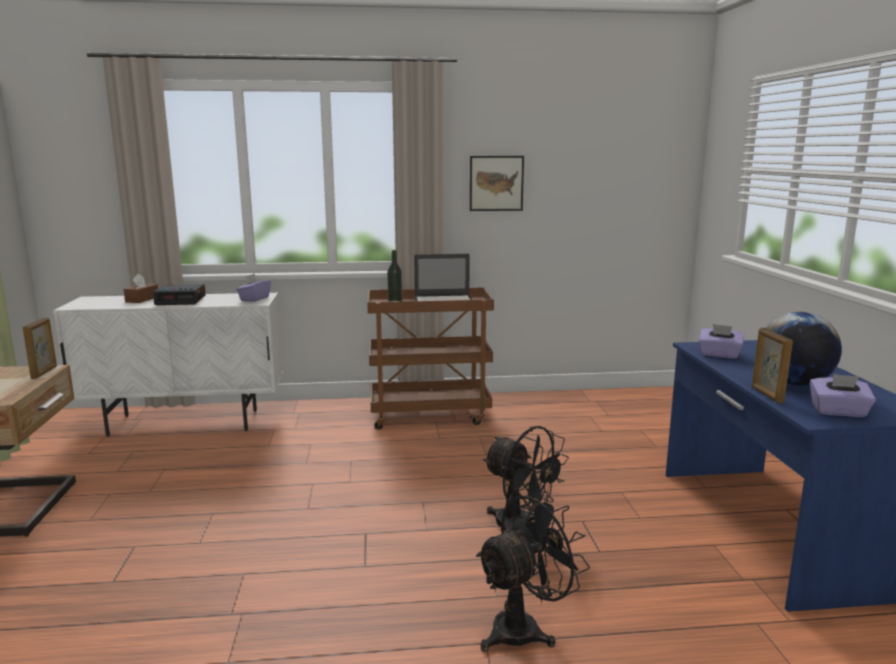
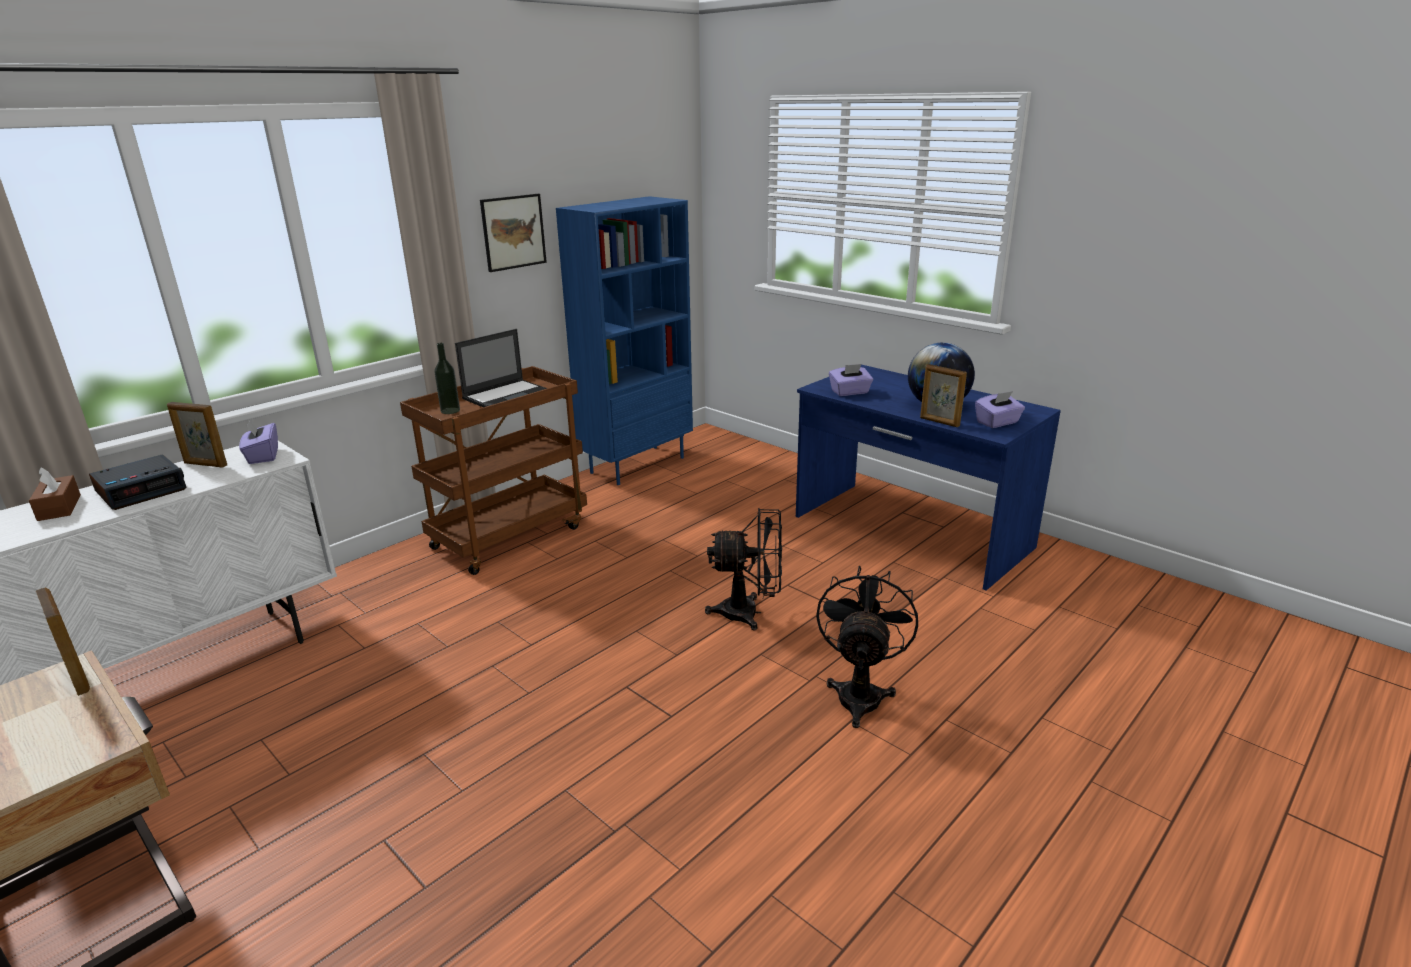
camera: 40 degrees left, 10 degrees up
(225, 297) = (205, 464): none -> picture frame
(582, 398) = (637, 464): none -> blue bookcase

